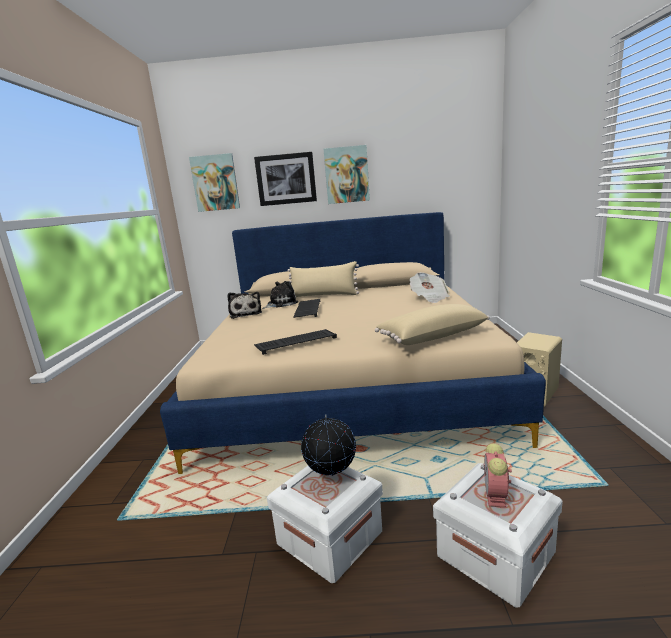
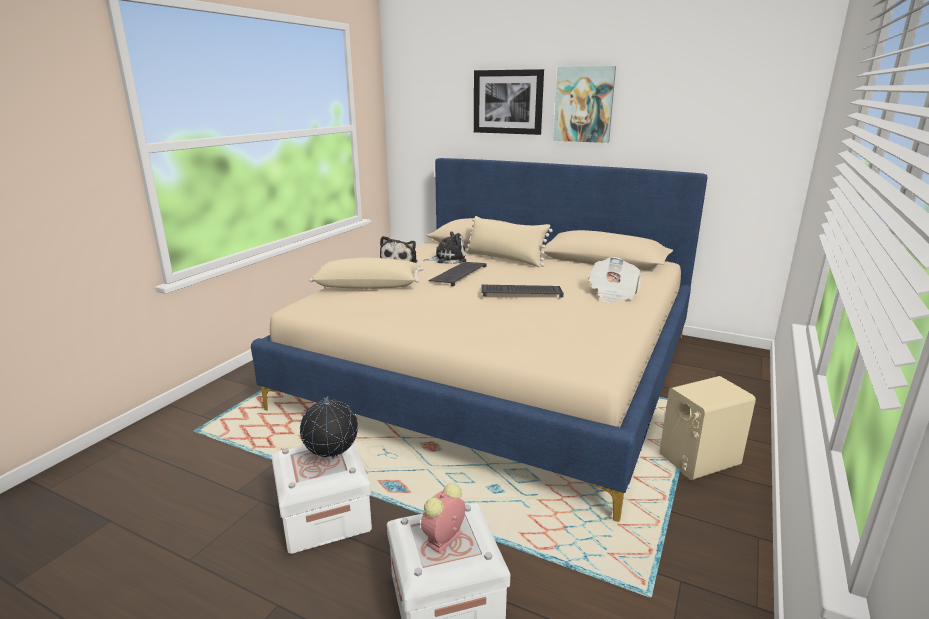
camera: 25 degrees right, 5 degrees up
(215, 183) = (429, 98): picture -> none
(296, 342) = (394, 311): keyboard -> keyboard (522, 292)
(431, 336) = (531, 346): beige pillow -> beige pillow (369, 286)

